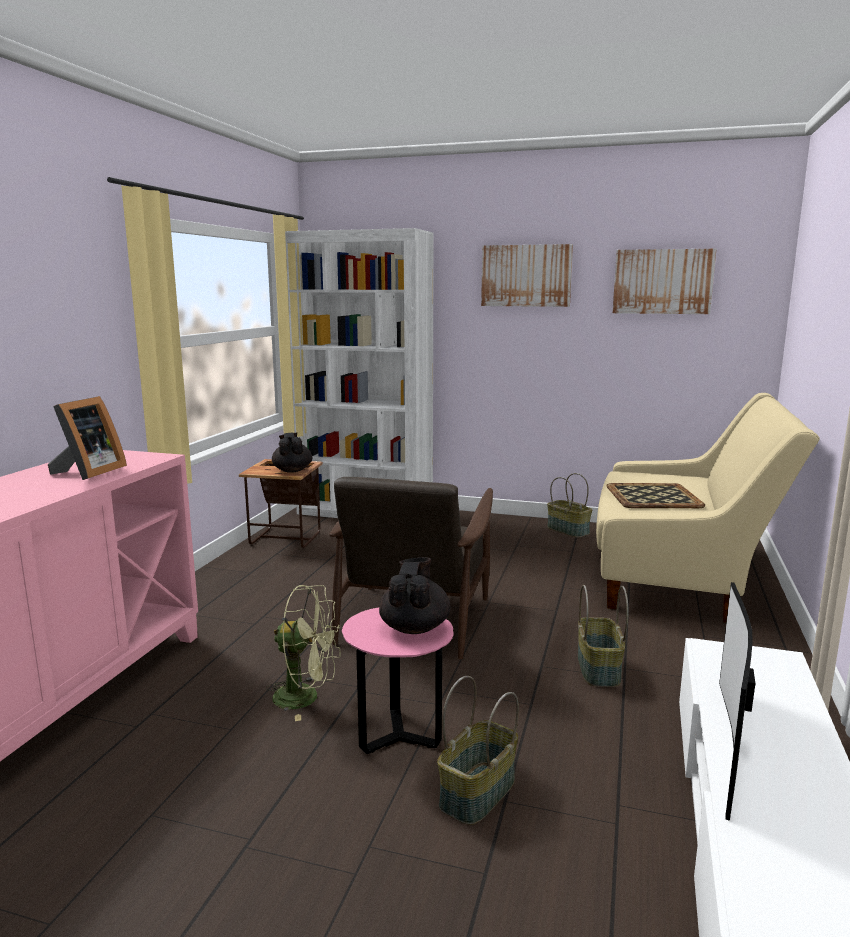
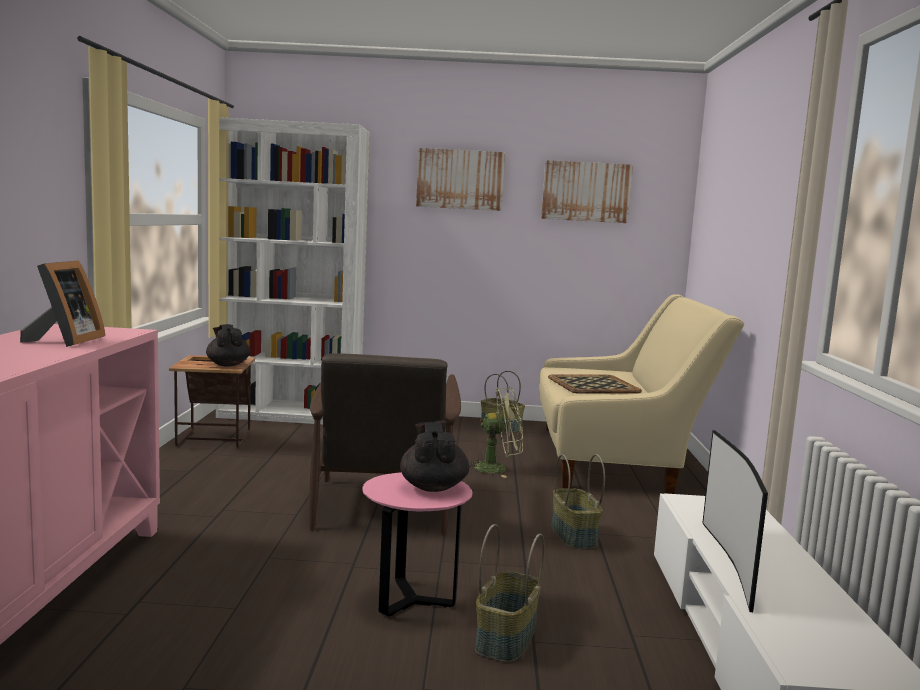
camera: 15 degrees left, 5 degrees down
(306, 697) = (303, 576): green fan -> green fan (497, 468)

